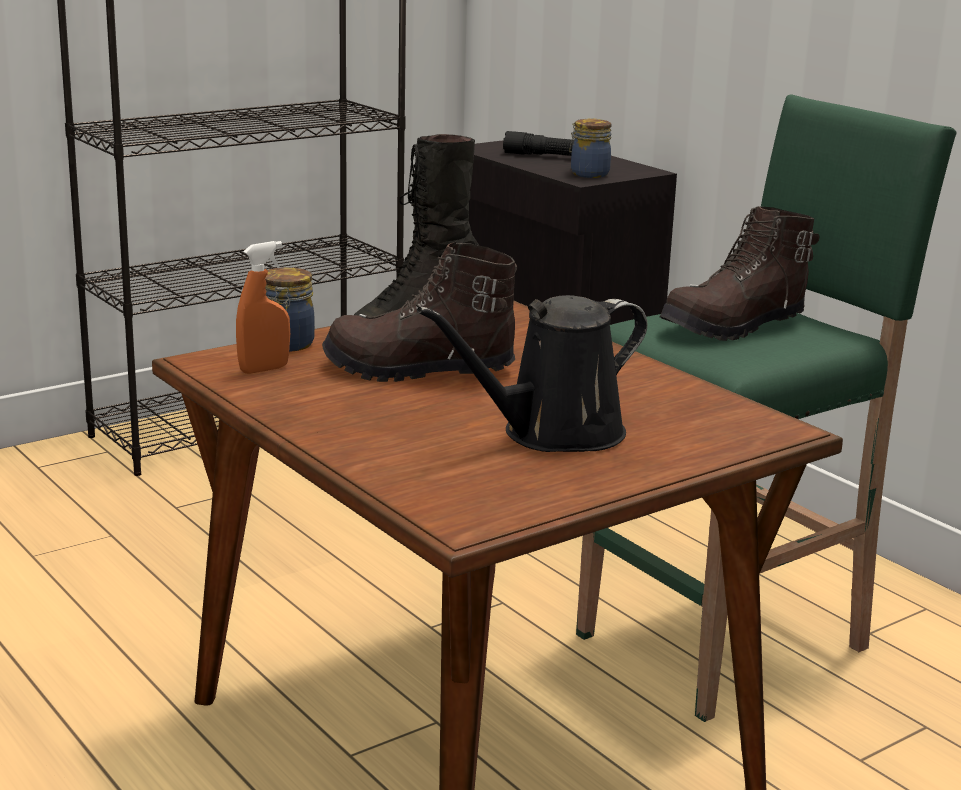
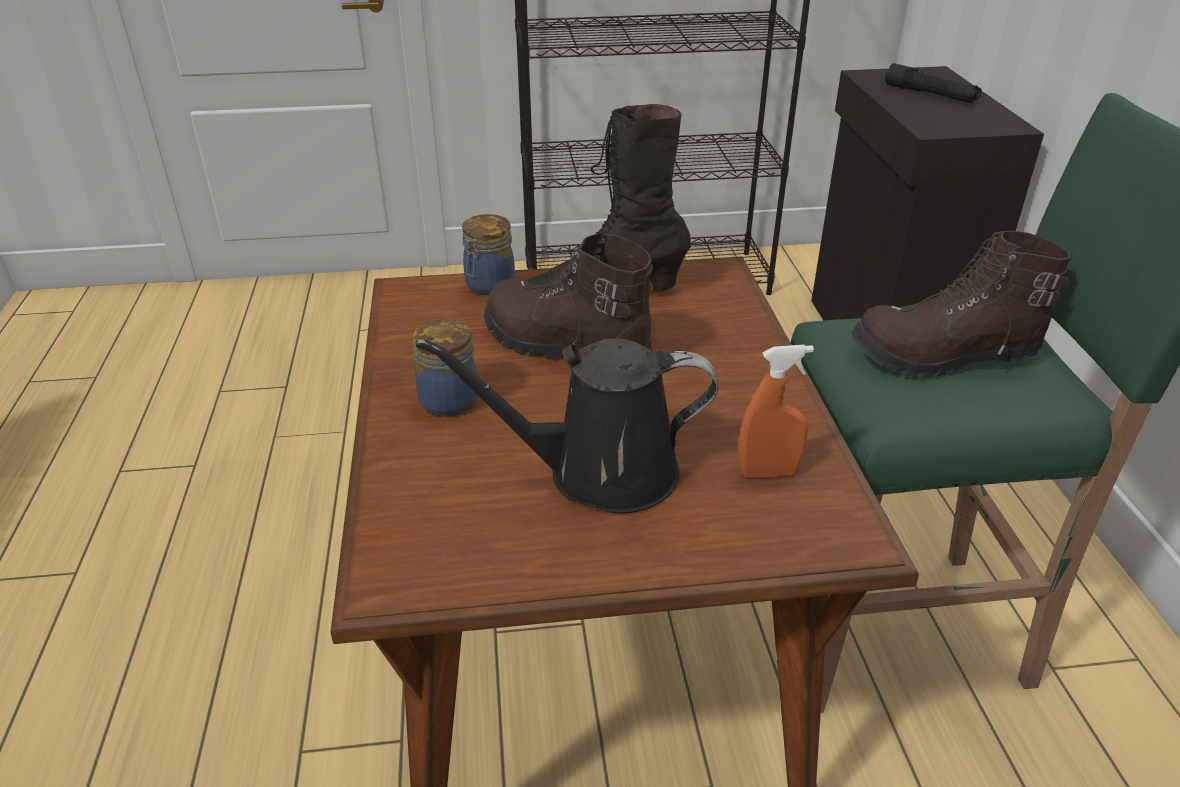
camera: 30 degrees right, 15 degrees up
(264, 369) = (439, 312): orange spray bottle -> orange spray bottle (768, 472)
(588, 174) = (944, 123): jar -> jar (448, 399)

